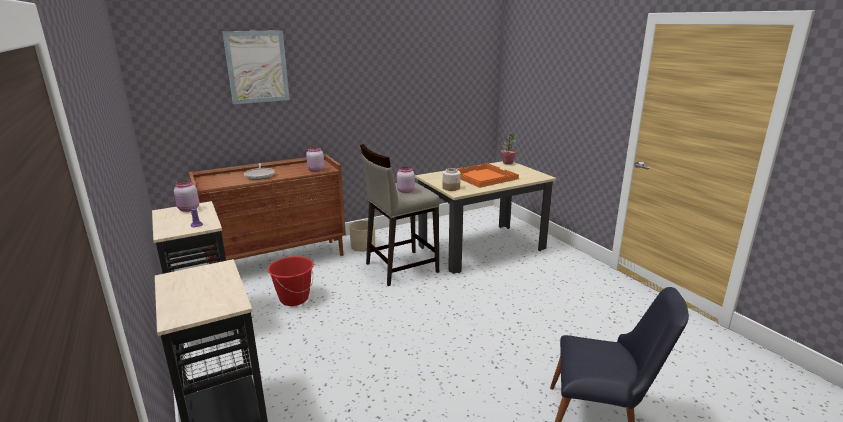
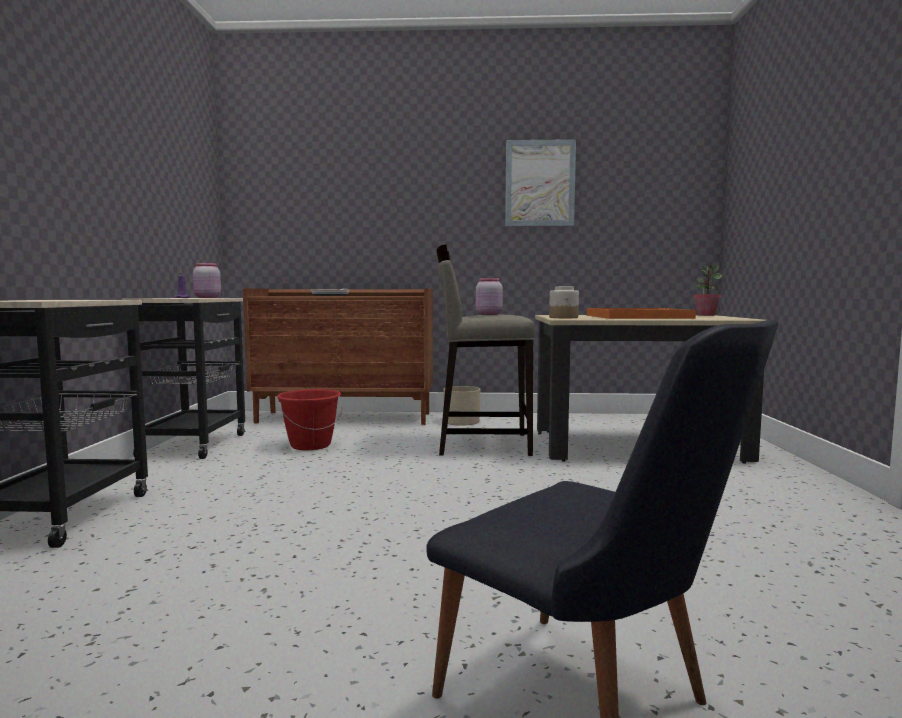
camera: 30 degrees right, 15 degrees down
(257, 67) = (357, 171): picture -> picture (540, 183)
(315, 170) = (398, 295): pink jar -> none

